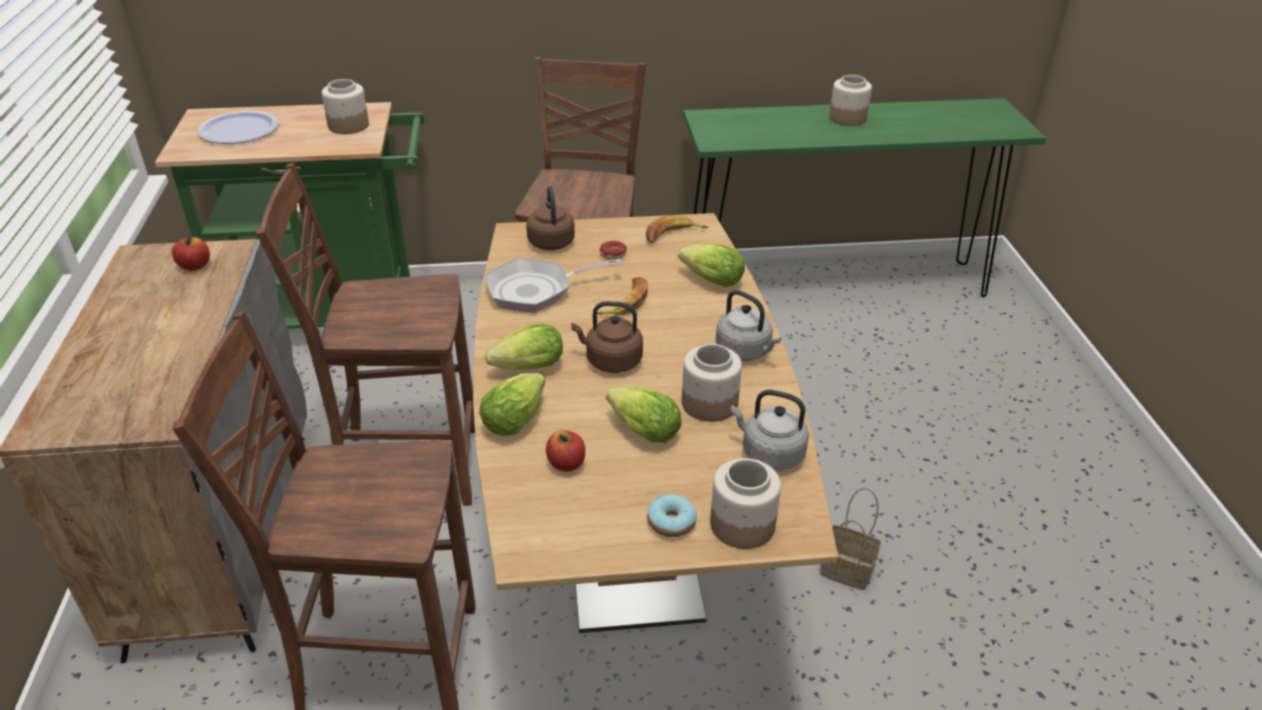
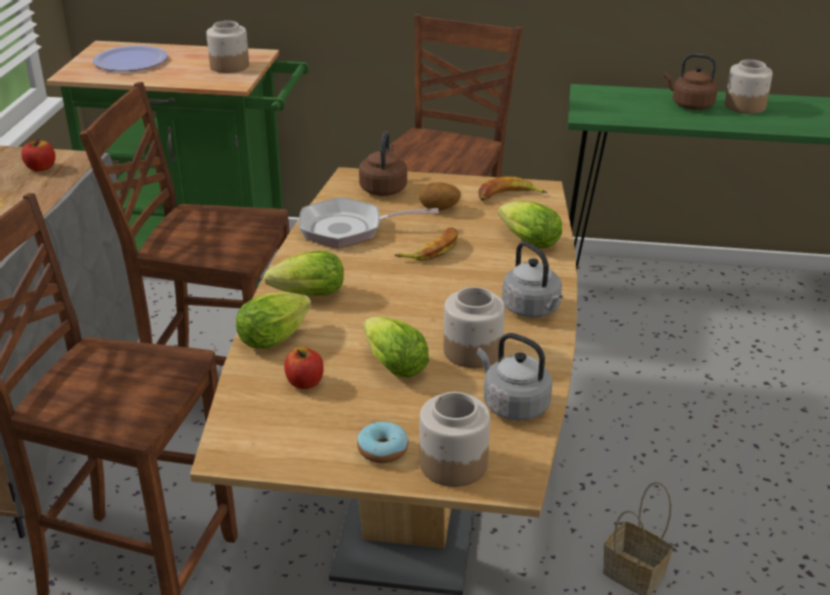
camera: 15 degrees right, 5 degrees down
(610, 361) = (391, 300): brown kettle -> brown kettle (690, 105)
(613, 257) = (439, 209): donut -> potato

